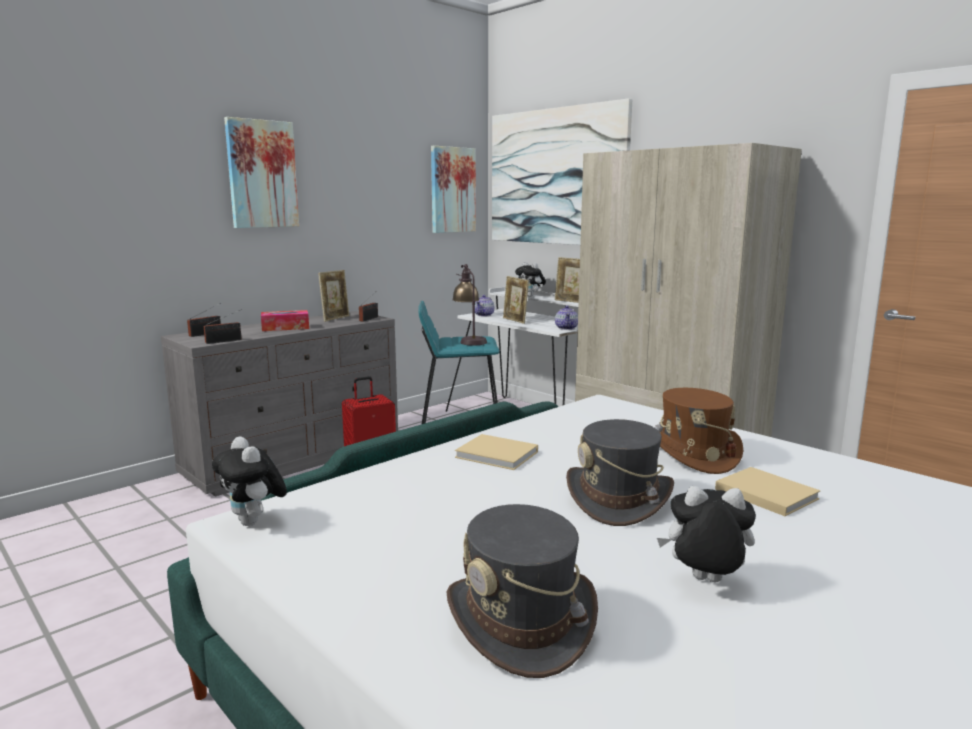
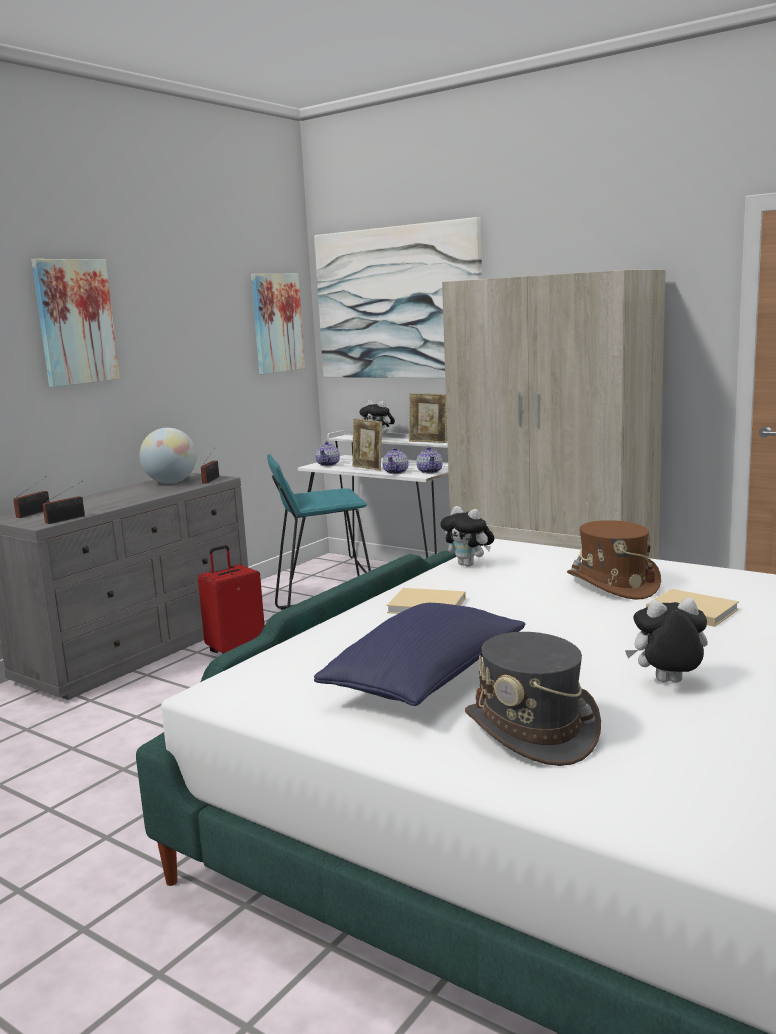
camera: 10 degrees left, 0 degrees up
(254, 522) = (230, 691): plush toy -> plush toy (469, 565)
(285, 328) = (122, 498): tissue box -> none
(335, 318) = (171, 483): picture frame -> globe
(447, 538) = (427, 680): none -> blue pillow
(469, 340) = (329, 494): table lamp -> none
(537, 326) = (396, 472): none -> teapot
(619, 499) = (564, 630): grey hat -> none

